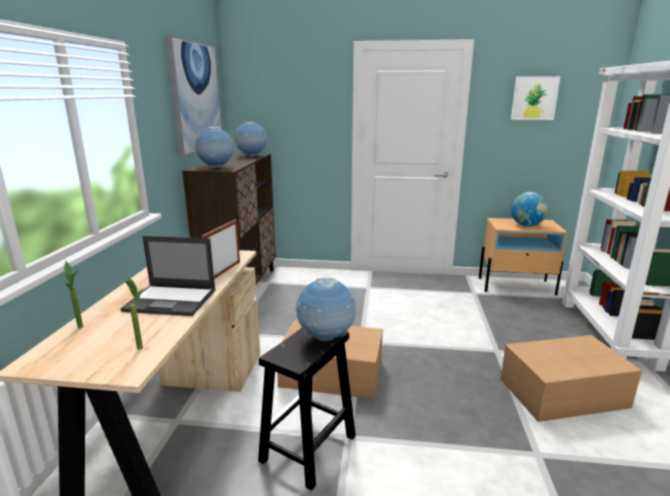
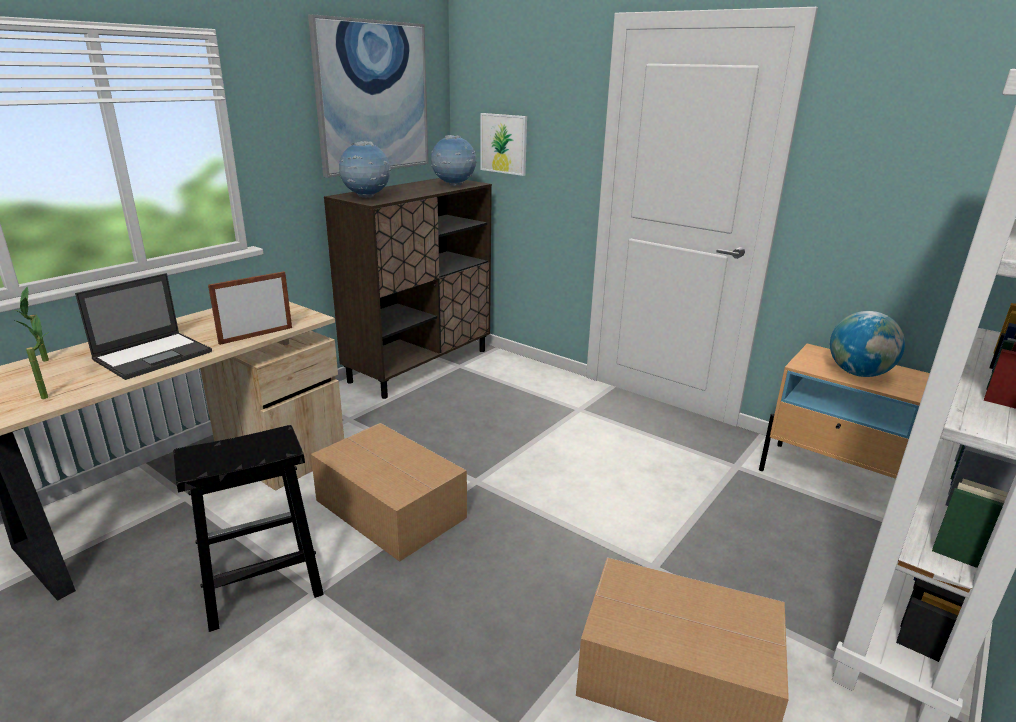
camera: 30 degrees right, 5 degrees up
(172, 300) = (154, 355): laptop -> laptop turned 90 degrees counterclockwise
(326, 338) = (268, 451): globe -> none
(534, 98) = (929, 127): picture -> picture (504, 144)

